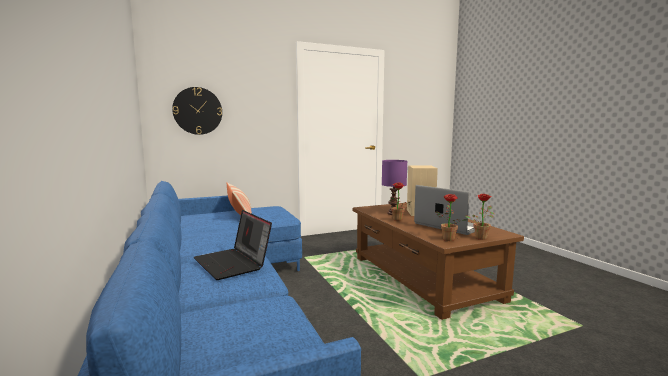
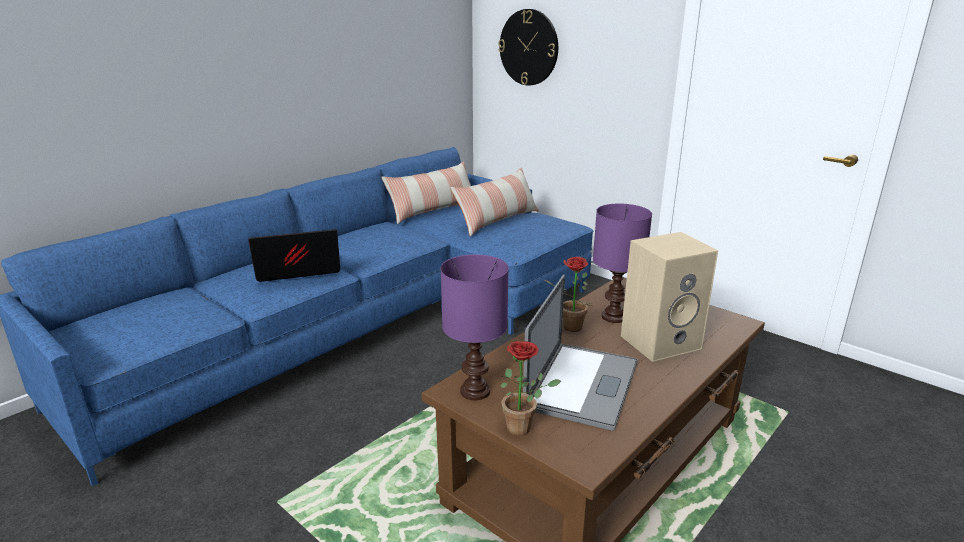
camera: 65 degrees right, 15 degrees up
(189, 222) = (433, 211): none -> pillow
(233, 263) = (297, 271): laptop -> laptop turned 45 degrees clockwise
(447, 240) = (474, 390): potted plant -> purple table lamp

